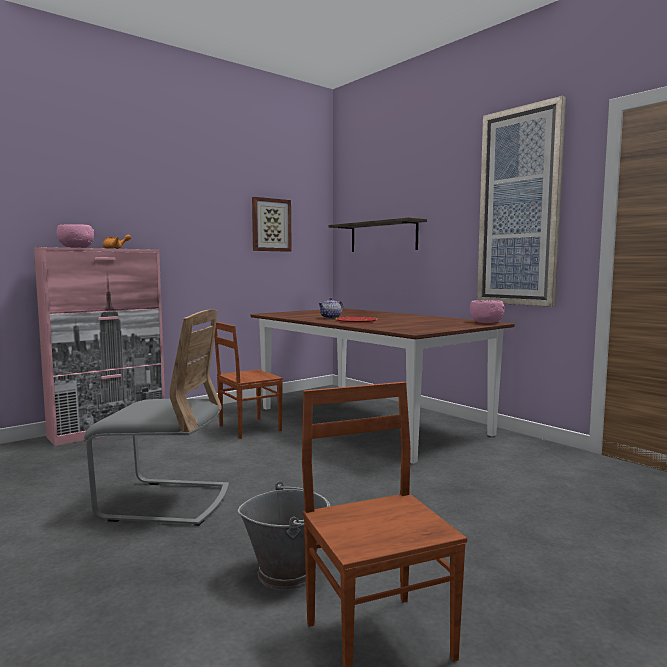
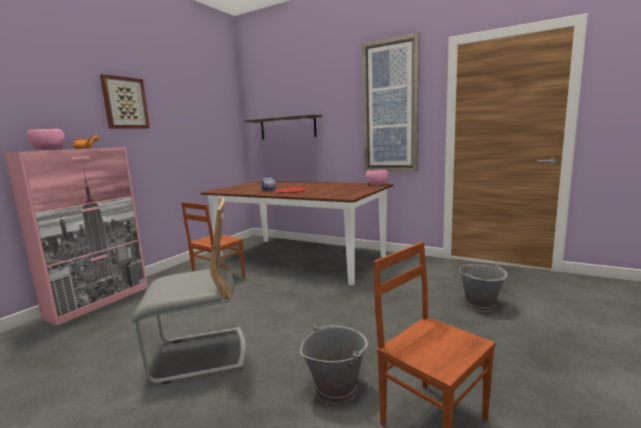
camera: 20 degrees left, 5 degrees up
(271, 225) = (202, 121): picture -> picture (125, 103)
(590, 524) = (480, 305): none -> grey bucket

